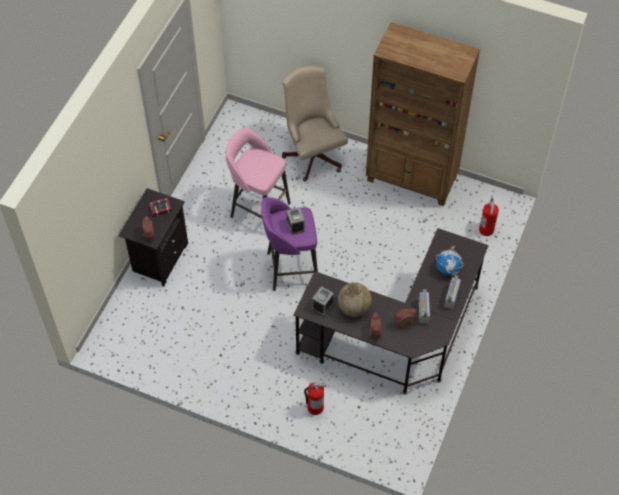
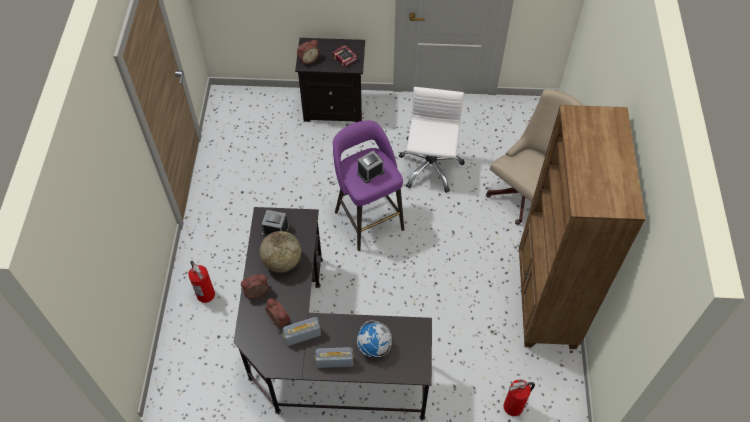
camera: 70 degrees right, 0 degrees up
(258, 209) = (430, 167): pink stool -> white office chair

